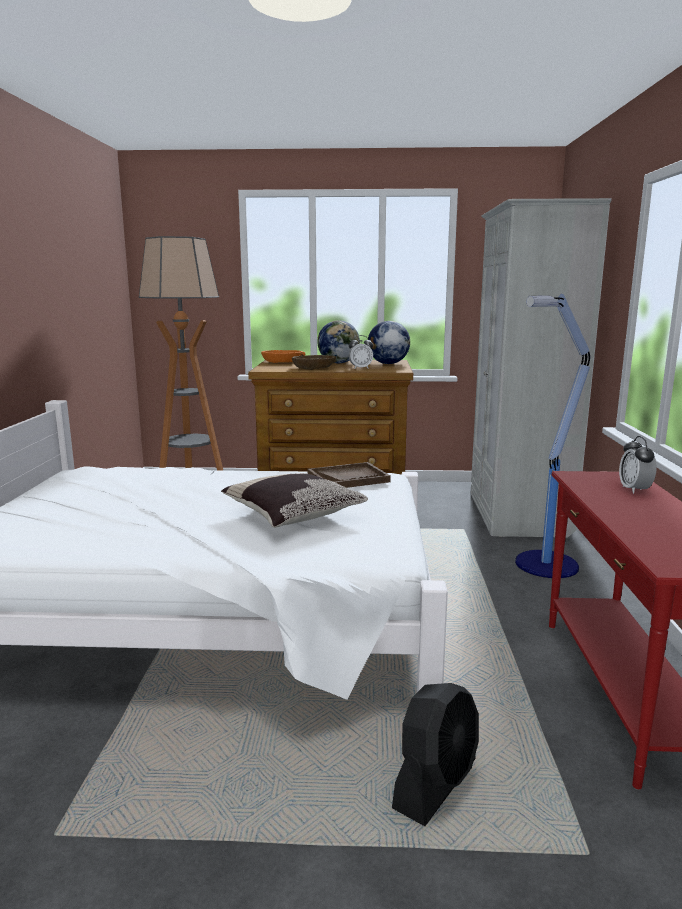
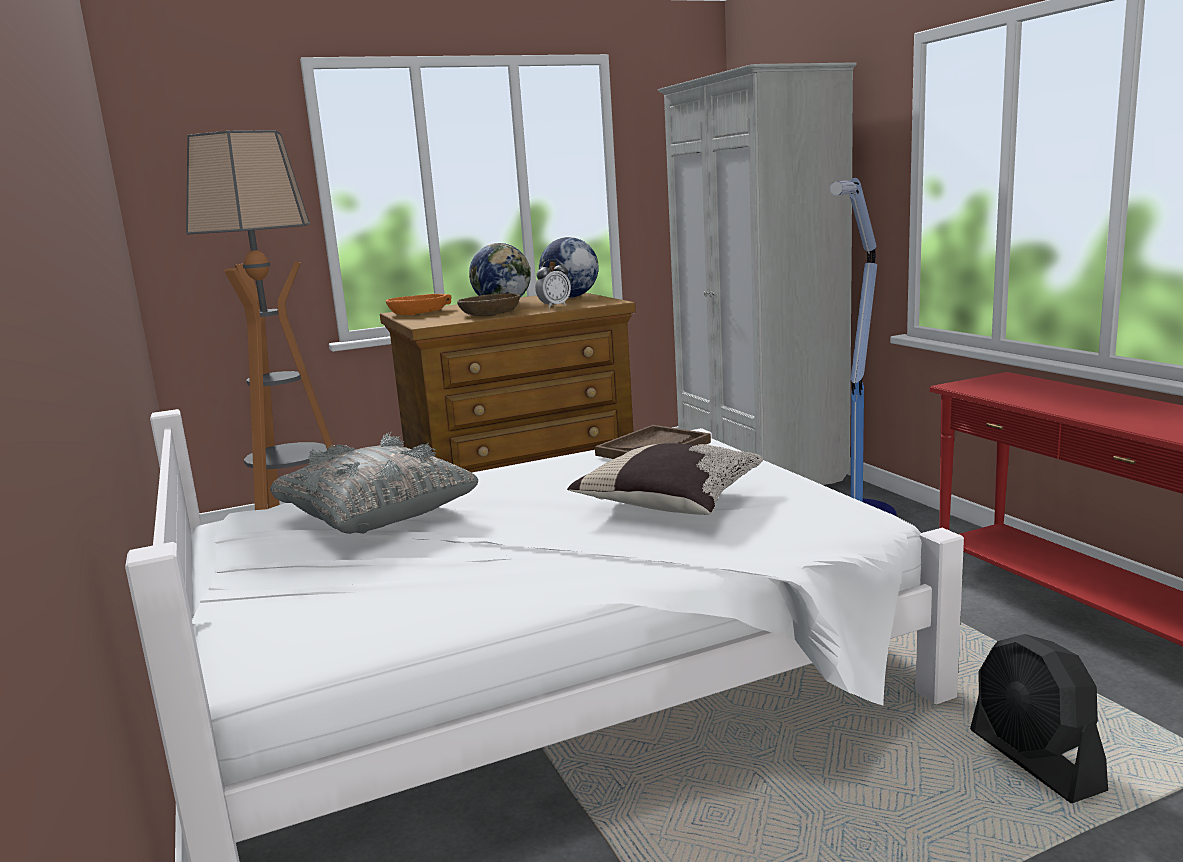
camera: 25 degrees left, 0 degrees up
(136, 485) = (377, 517): none -> grey pillow
(436, 784) = (1035, 761): black fan -> black fan turned 150 degrees clockwise
(634, 490) = (1042, 387): alarm clock -> none

